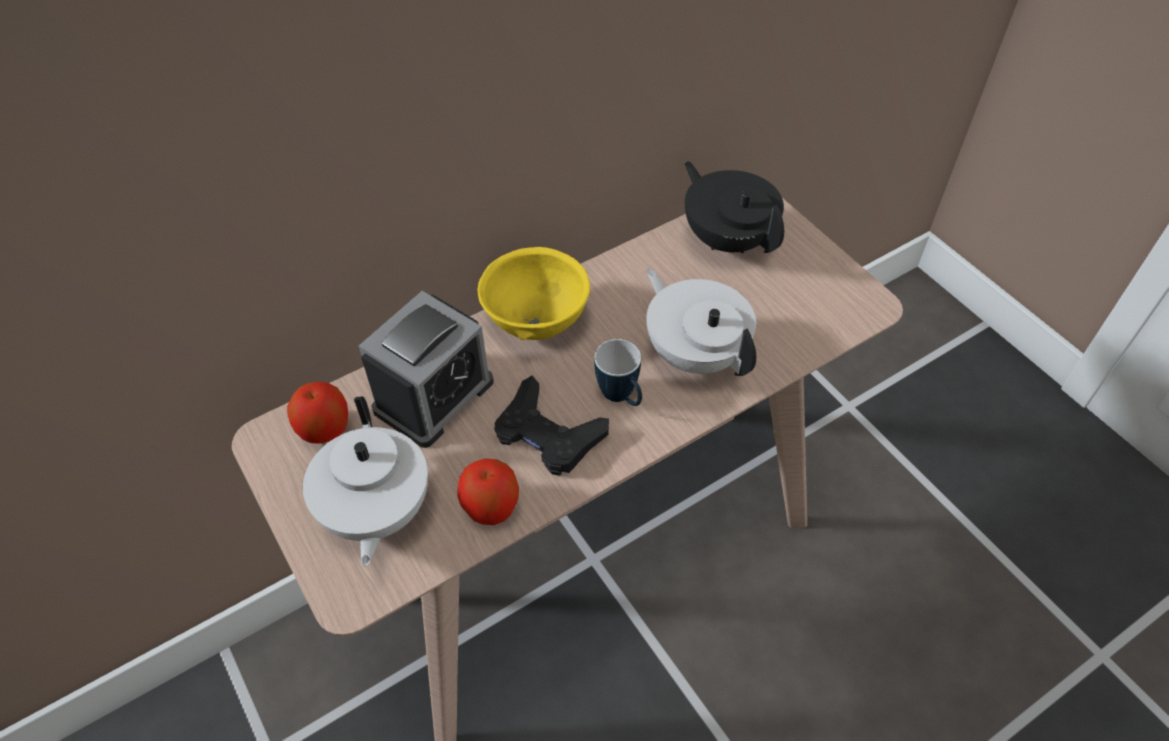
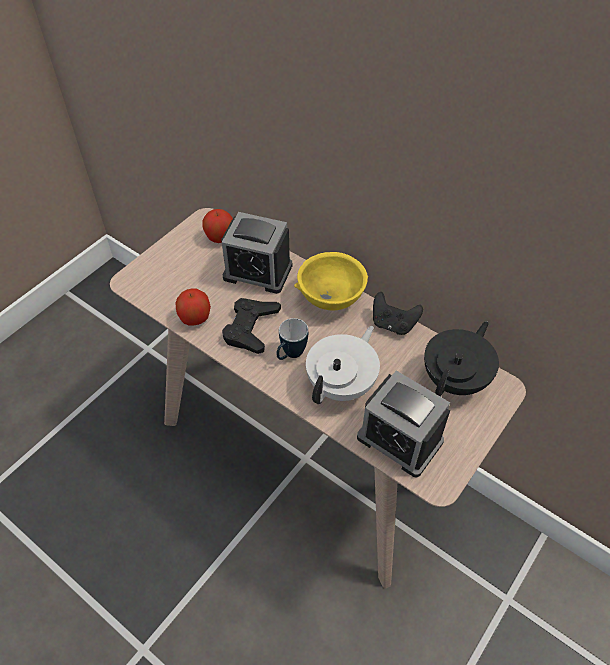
camera: 70 degrees right, 0 degrees up
(375, 512) = (178, 274): white teapot -> none
(614, 269) = (393, 324): none -> black game controller
(801, 320) = (399, 439): none -> alarm clock

